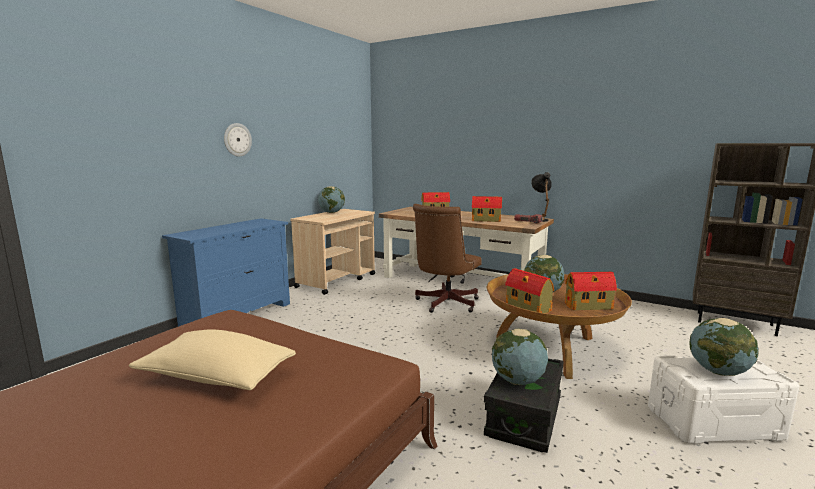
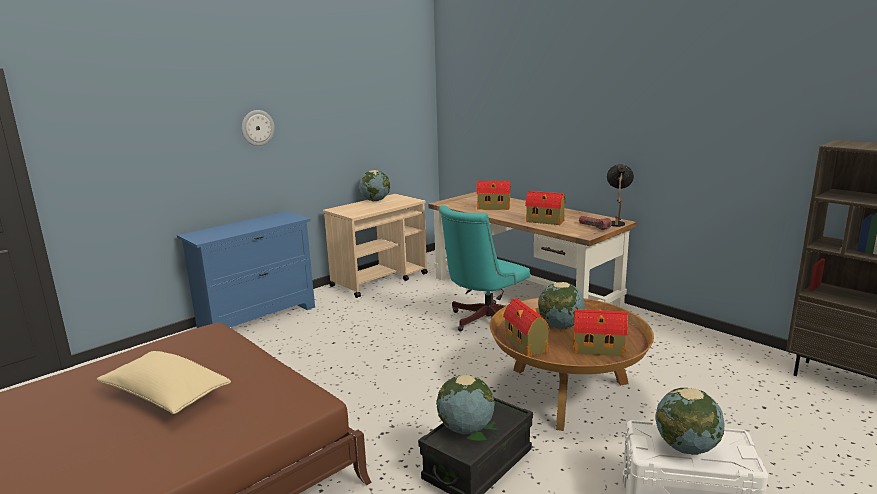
camera: 15 degrees right, 5 degrees up
(444, 304) = (483, 321): brown office chair -> turquoise office chair

